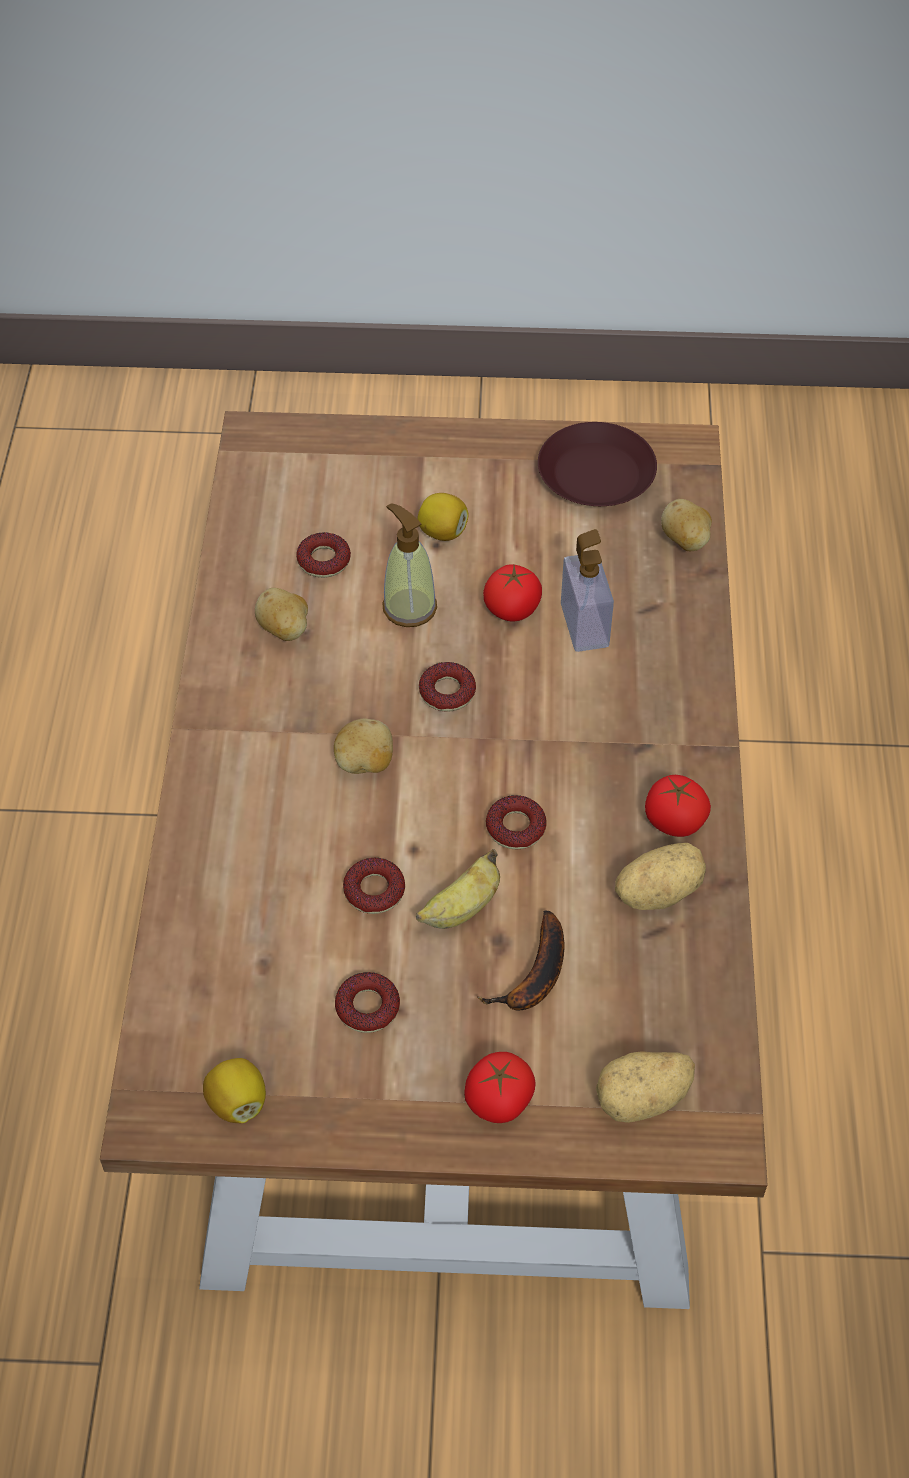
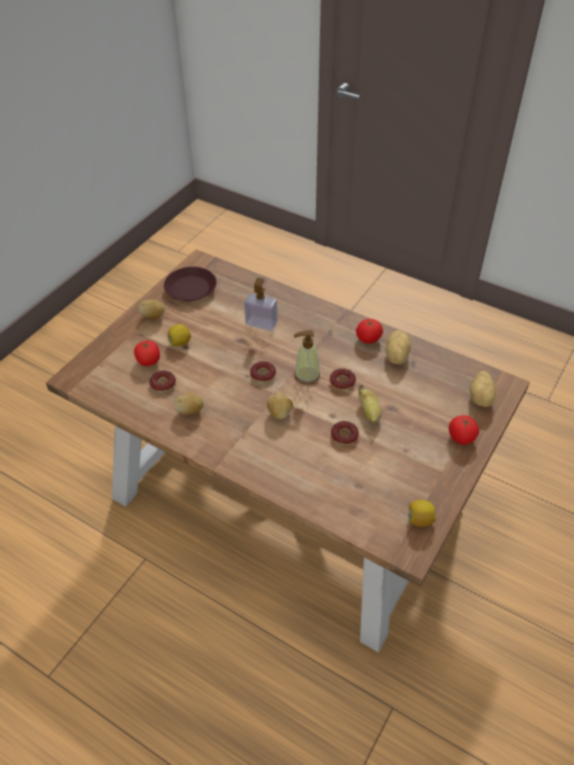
camera: 60 degrees left, 5 degrees down
(368, 1007) = (398, 459): donut -> none
(409, 607) = (211, 368): soap dispenser -> soap dispenser (307, 375)
(512, 609) = (237, 339): tomato -> tomato (148, 361)
(534, 977) = (413, 405): banana -> none
(685, 541) = (244, 280): potato -> potato (153, 316)

